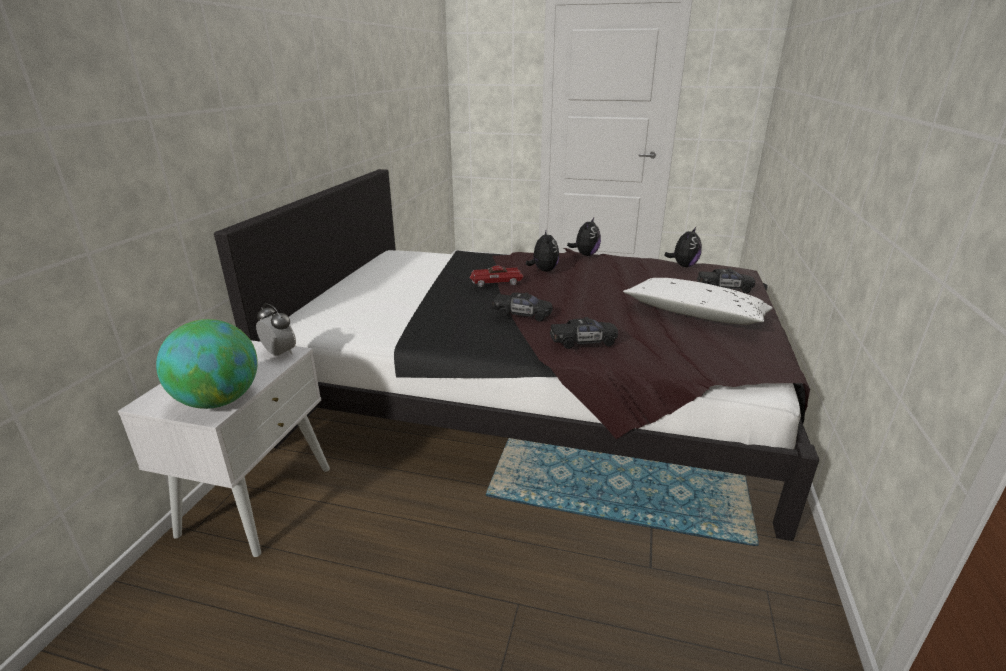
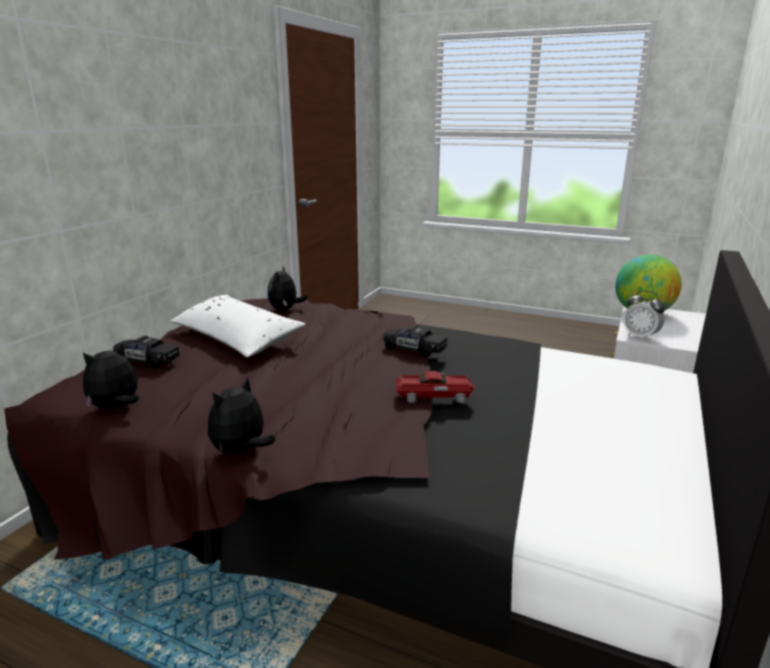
camera: 170 degrees left, 5 degrees down
(543, 270) = (352, 412): plush toy -> plush toy (285, 310)
(583, 342) = (371, 319): black toy car -> none

